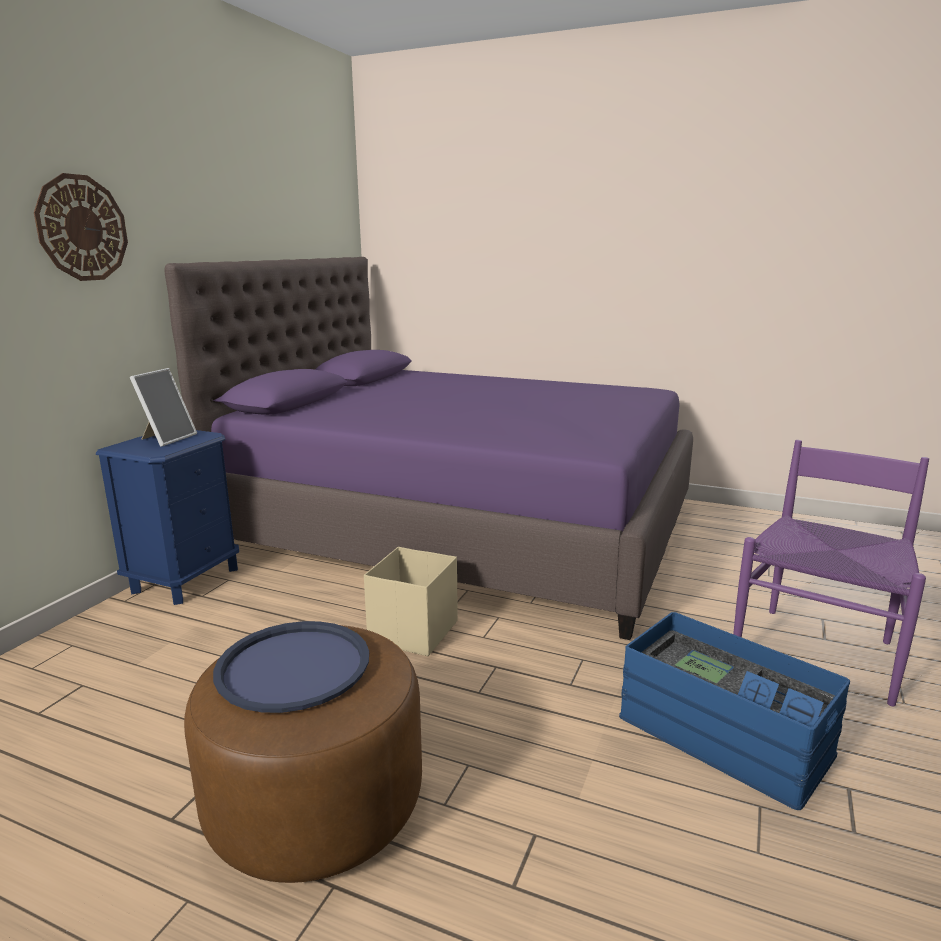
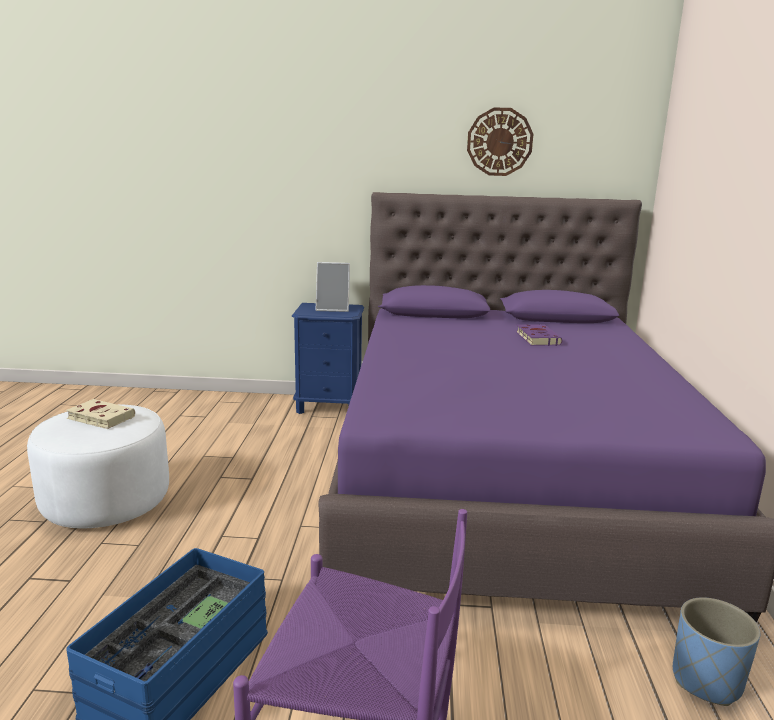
camera: 70 degrees right, 0 degrees up
(82, 228) = (319, 166): wall clock -> wall clock (499, 142)
(294, 666) = (99, 417): blue tray -> beige book
(315, 803) = (106, 502): brown ottoman -> white ottoman
(412, 632) = (295, 495): beige storage box -> none
(421, 390) = (537, 338): none -> purple book
(724, 527) = (706, 681): none -> blue planter

